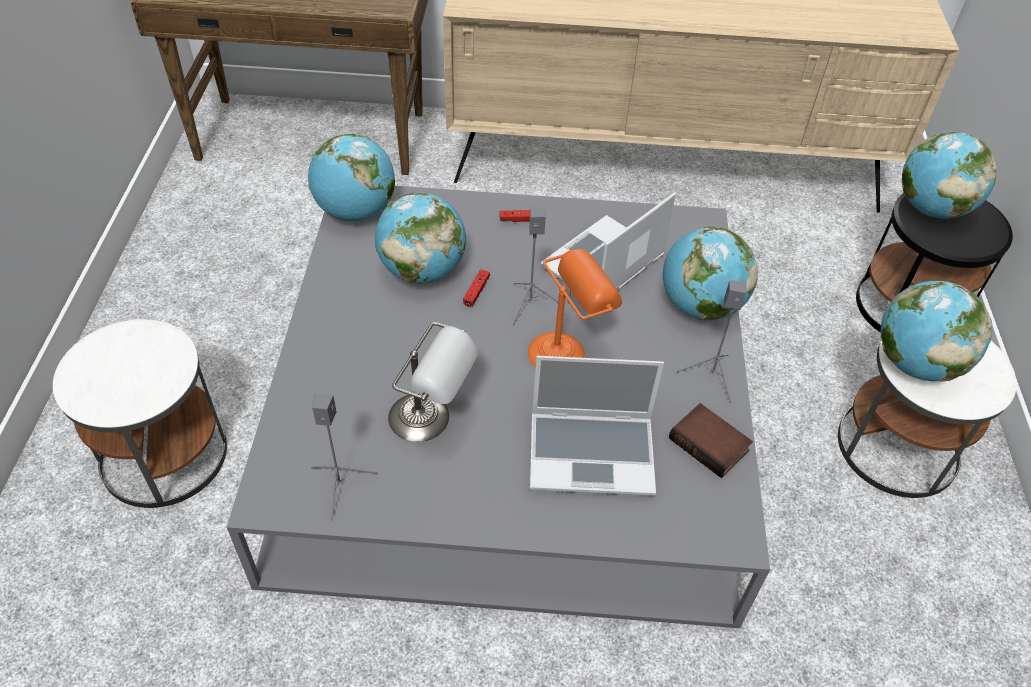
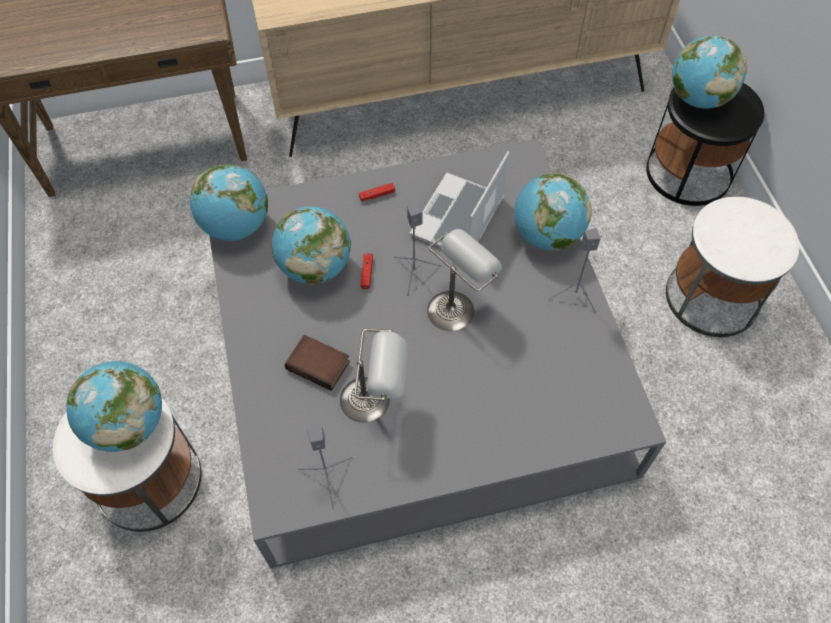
camera: 15 degrees left, 10 degrees up
(566, 348) = (457, 304): orange table lamp -> white table lamp
(593, 453) = (509, 388): laptop -> none
(711, 444) = (593, 353): book -> book (319, 364)
(915, 363) = (723, 243): globe -> globe (128, 424)

